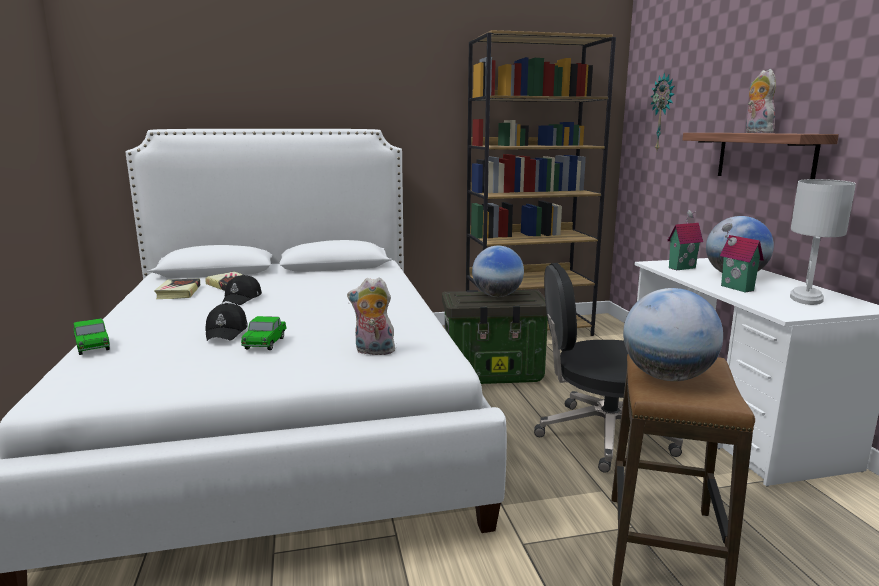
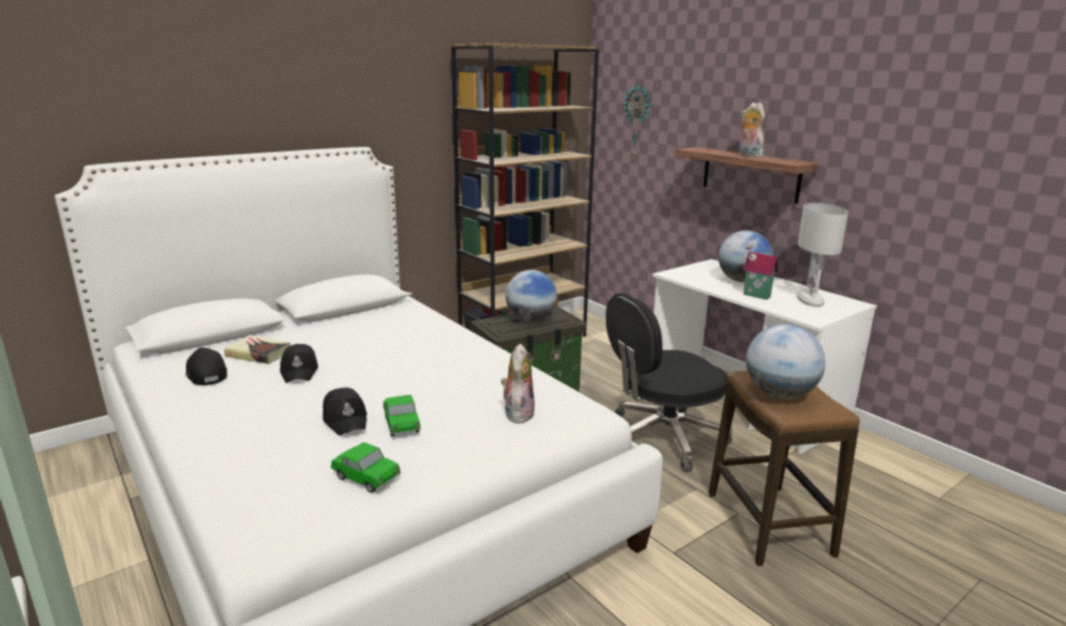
camera: 25 degrees left, 5 degrees up
(92, 347) = (209, 470): toy car -> toy car (366, 478)
(178, 292) = (206, 374): book -> black cap
(373, 352) = (517, 413): plush toy -> plush toy turned 120 degrees clockwise
(681, 267) = (695, 276): toy house -> none

